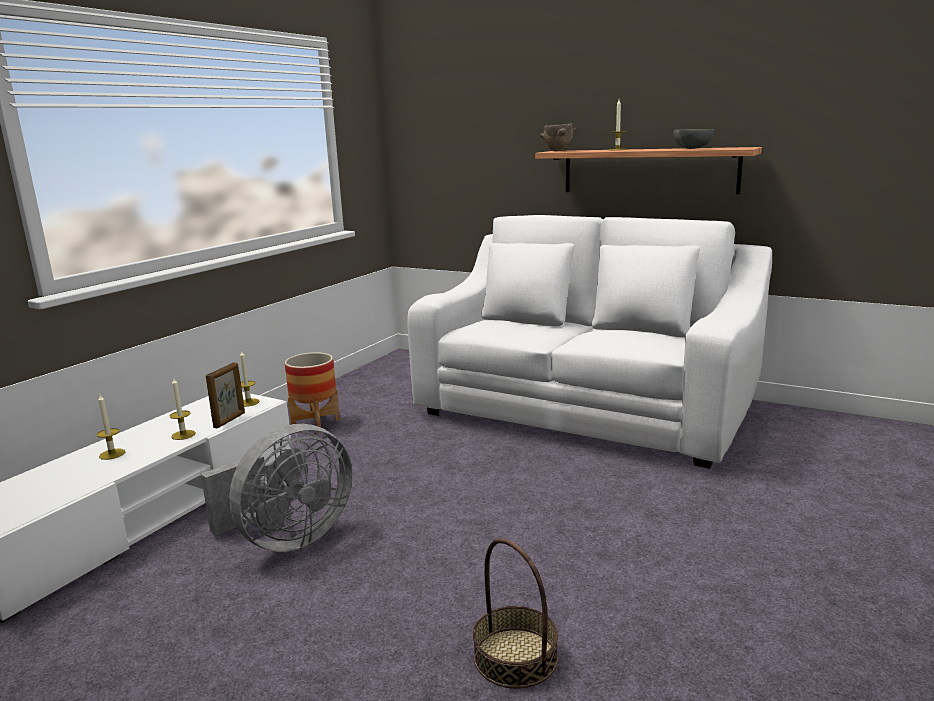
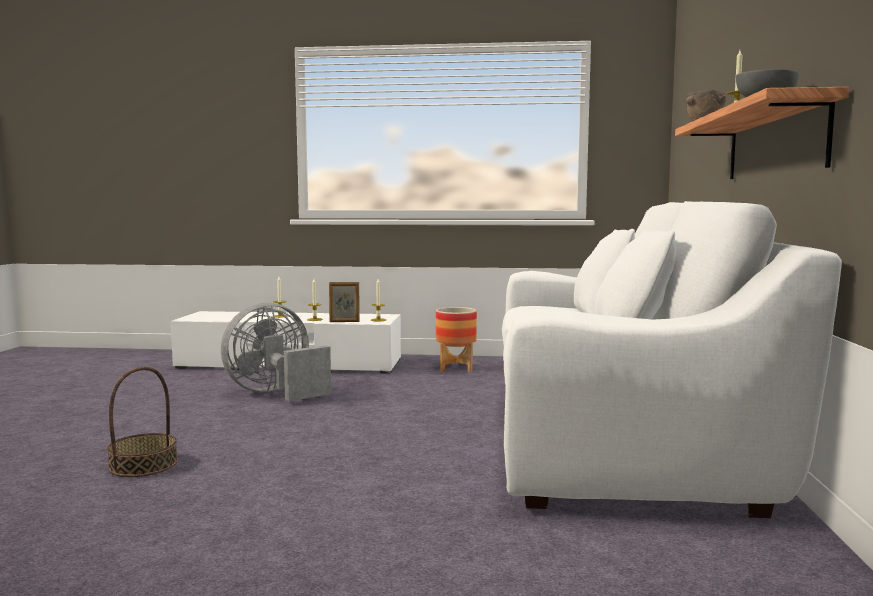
camera: 65 degrees right, 10 degrees down
(287, 539) = (275, 393): grey fan -> grey fan turned 120 degrees clockwise

